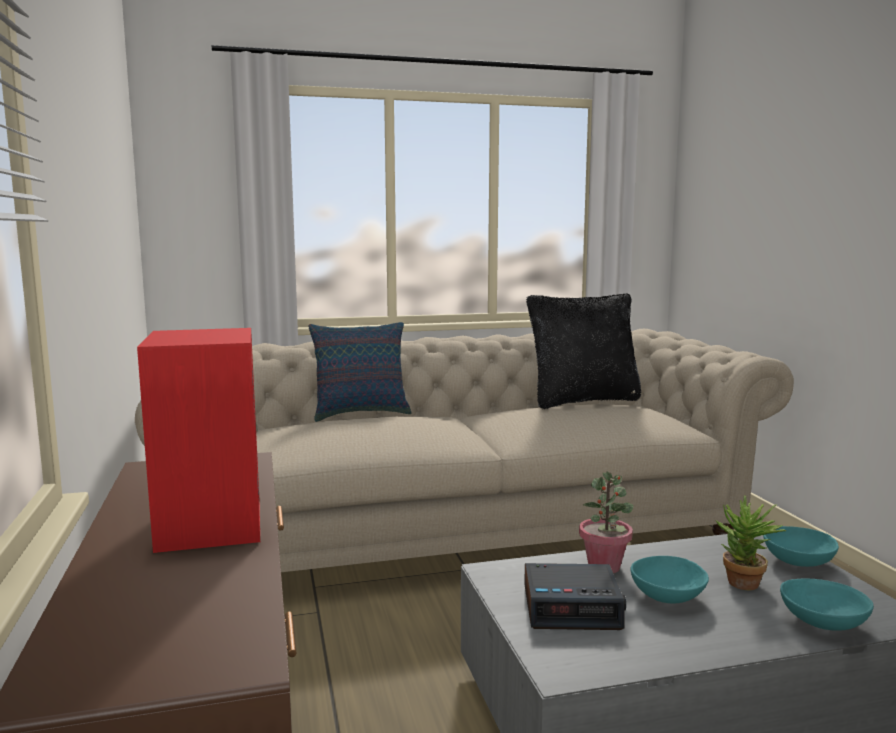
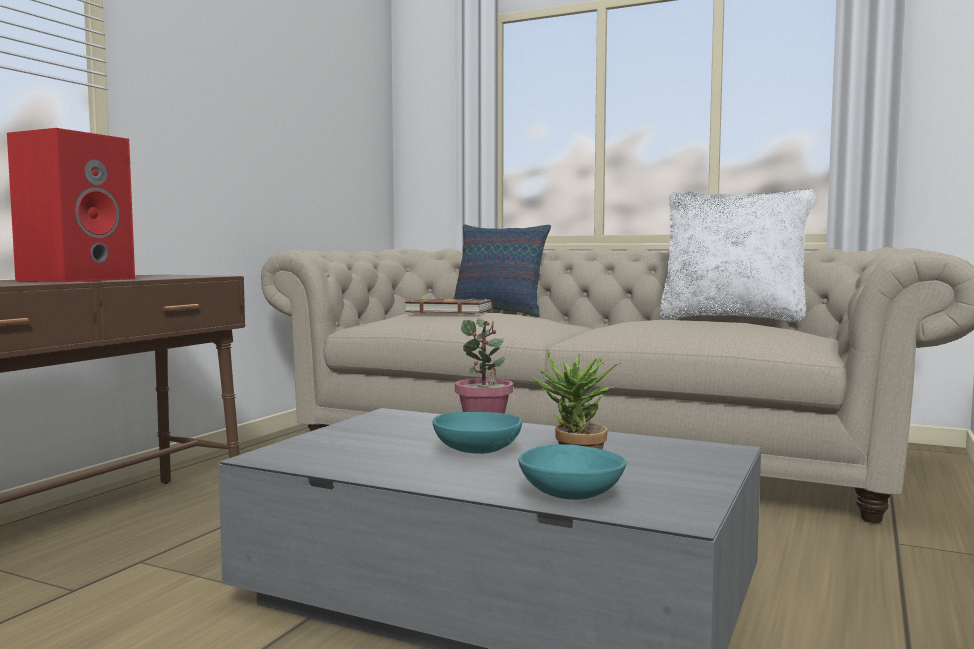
camera: 40 degrees right, 5 degrees down
(347, 425) = (449, 311): none -> brown book
(572, 607) = (382, 438): alarm clock -> none
(585, 402) = (733, 321): black pillow -> white pillow
(797, 562) = (699, 466): turquoise bowl -> none

